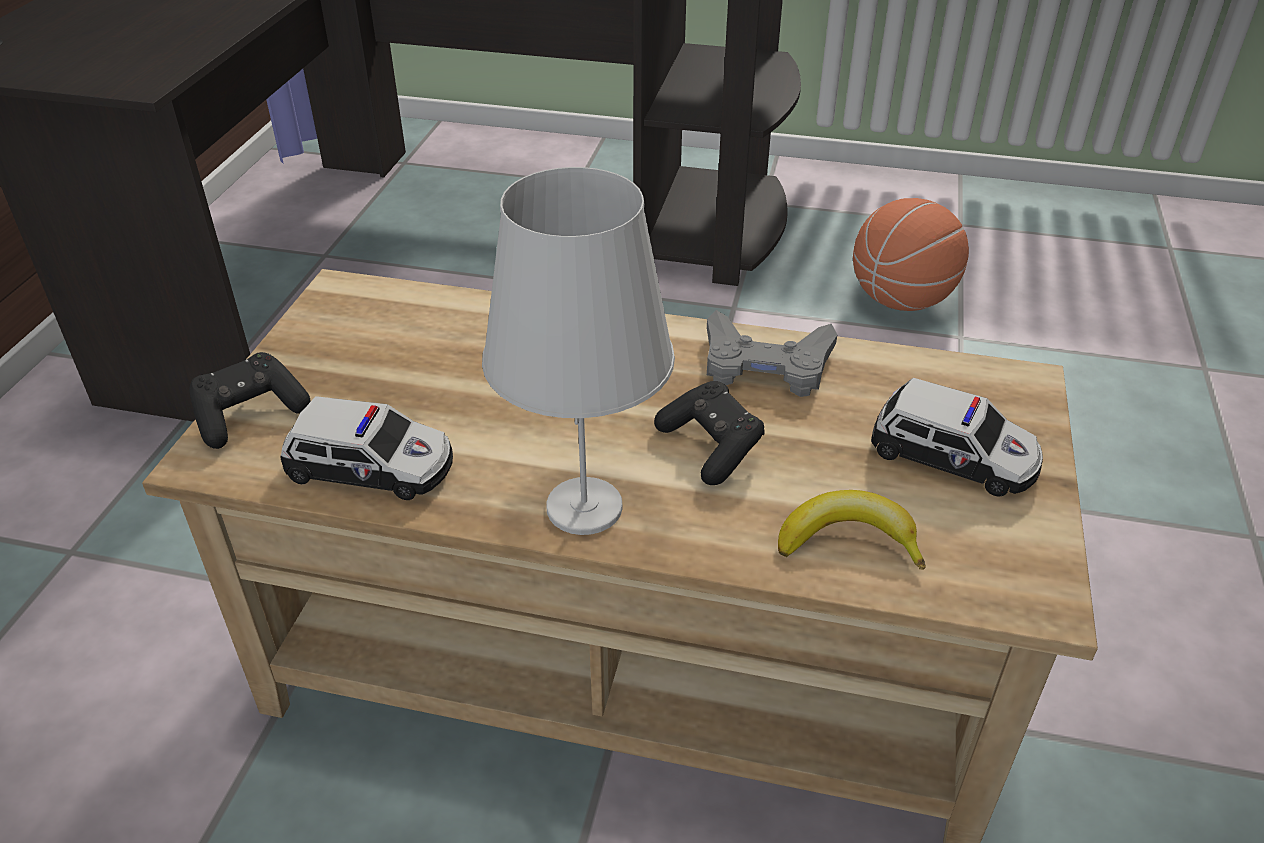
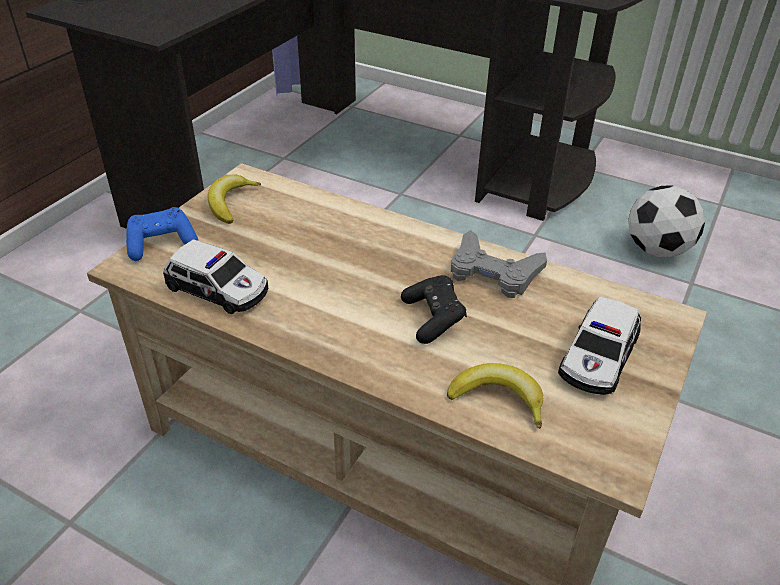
camera: 15 degrees right, 0 degrees up
(250, 415) = (162, 244): black game controller -> blue game controller
(333, 332) = (230, 203): none -> banana
(584, 506) = (335, 340): white table lamp -> none
(901, 300) = (656, 249): basketball -> football
(954, 455) = (597, 357): toy car -> toy car turned 75 degrees clockwise

